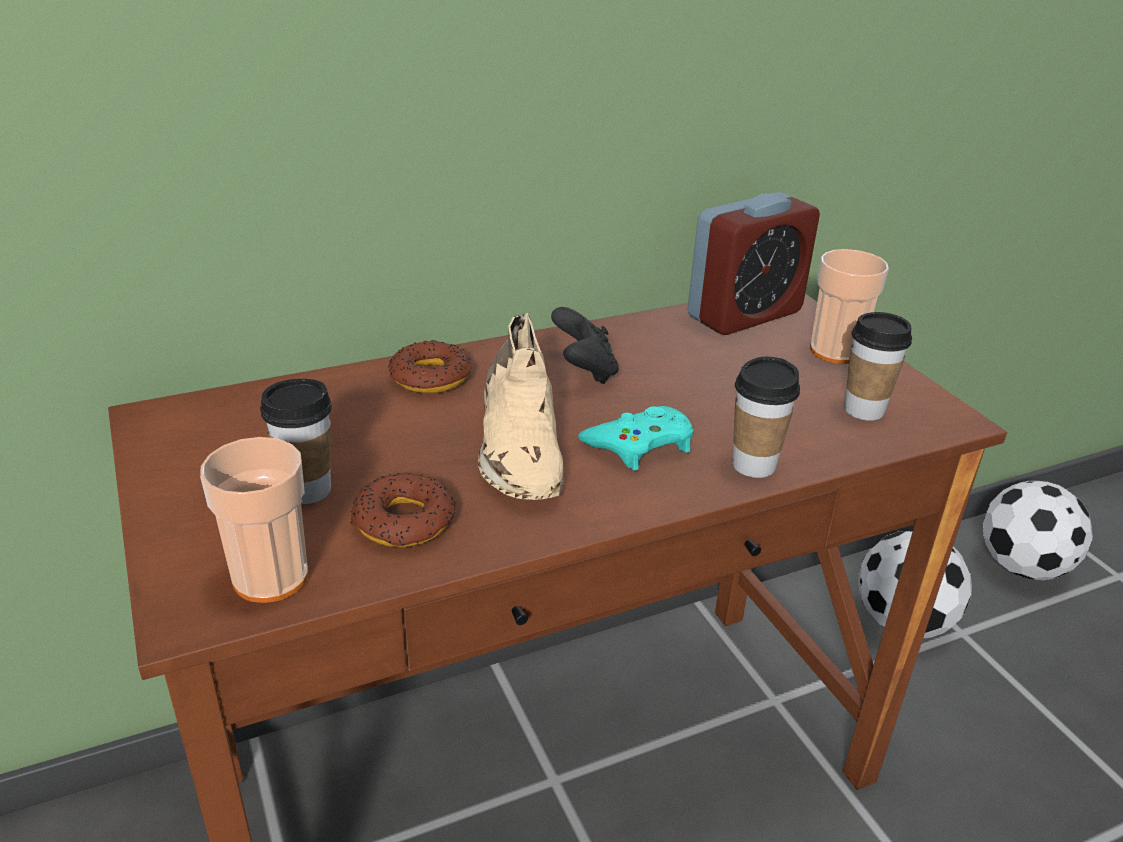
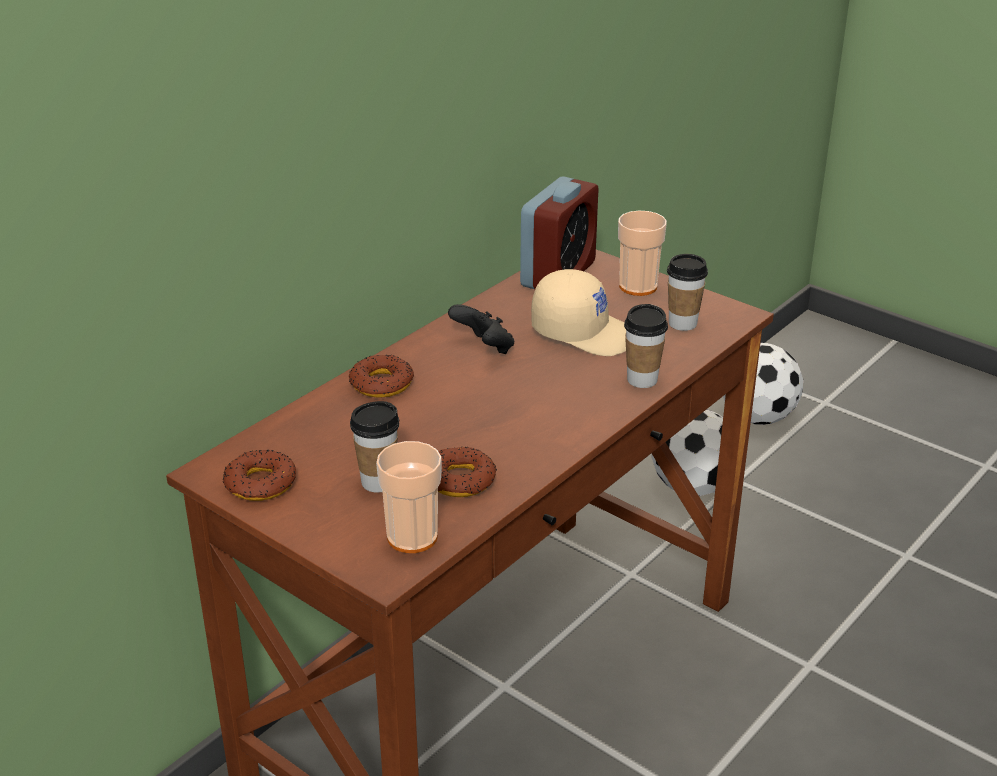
camera: 25 degrees left, 0 degrees up
(183, 447) = (260, 483): none -> donut
(518, 446) = (487, 412): beige shoe -> none
(640, 444) = (563, 388): turquoise game controller -> none
(725, 386) = (585, 332): none -> beige cap

